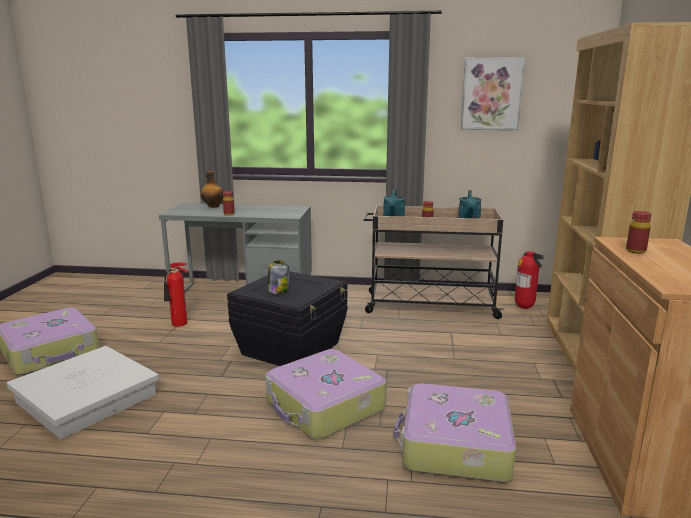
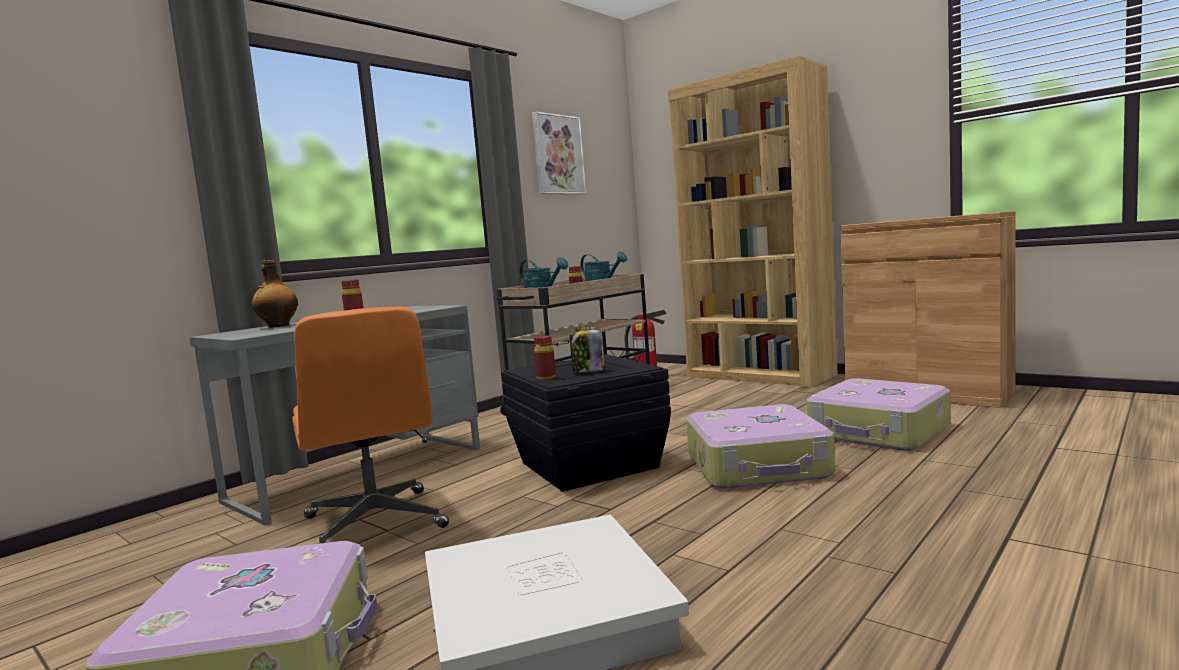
camera: 55 degrees left, 10 degrees down
(179, 324) = (375, 523): fire extinguisher -> orange office chair
(635, 251) = (893, 220): red bottle -> red bottle (546, 378)

